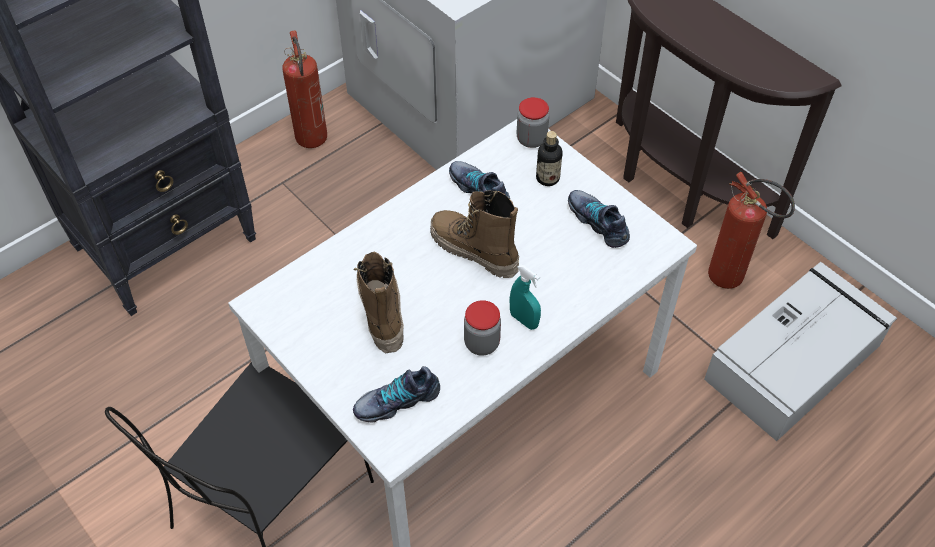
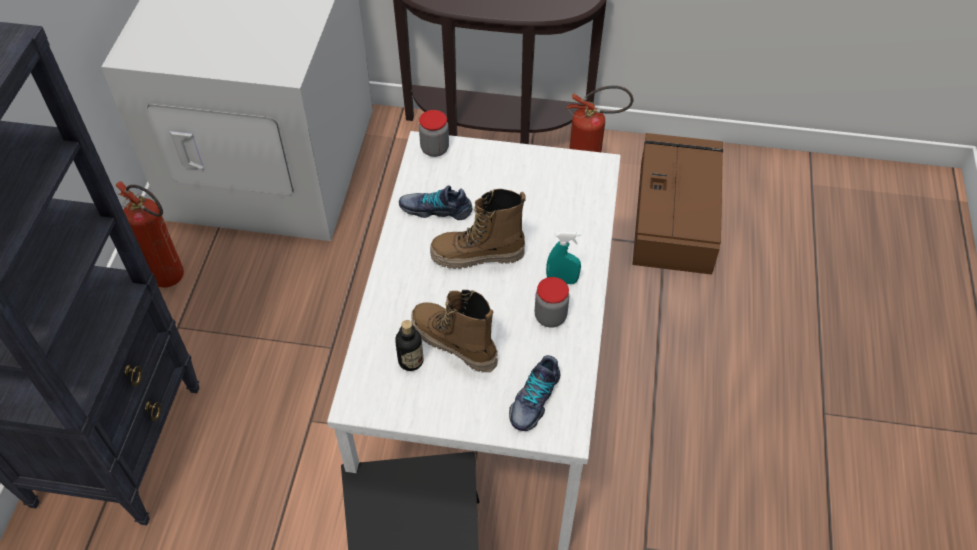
camera: 40 degrees left, 0 degrees up
(547, 178) = (475, 170): bottle -> bottle (410, 361)
(598, 222) = (542, 179): shoe -> none
(794, 360) = (675, 213): grey storage box -> brown storage box

